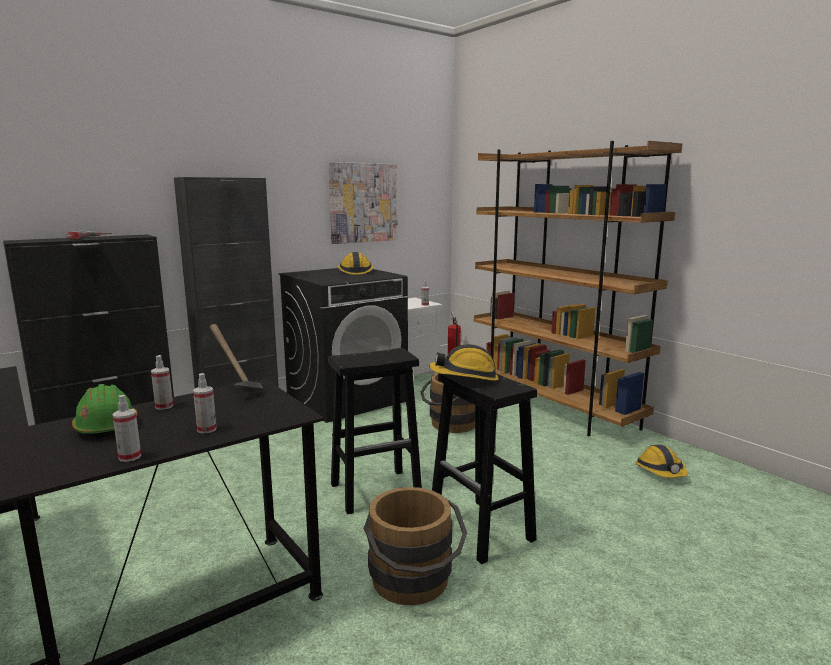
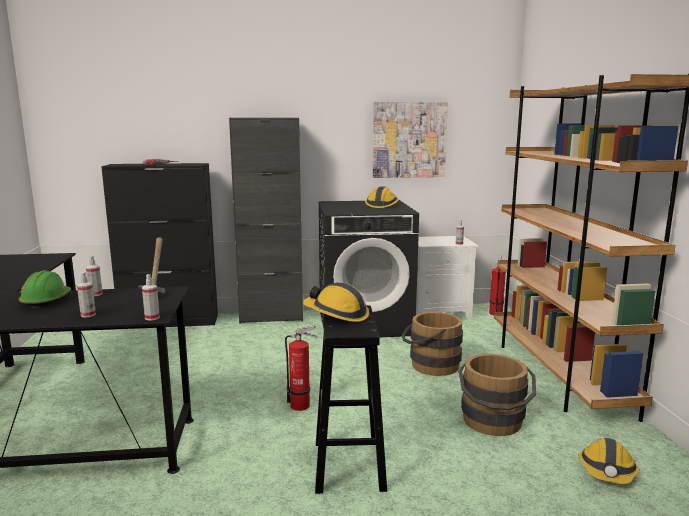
camera: 30 degrees right, 0 degrees up
(130, 457) = (22, 322): spray bottle -> spray bottle (152, 318)
(377, 490) = (302, 406): black stool -> fire extinguisher
(413, 584) = (246, 488): brown bucket -> brown bucket (493, 424)

